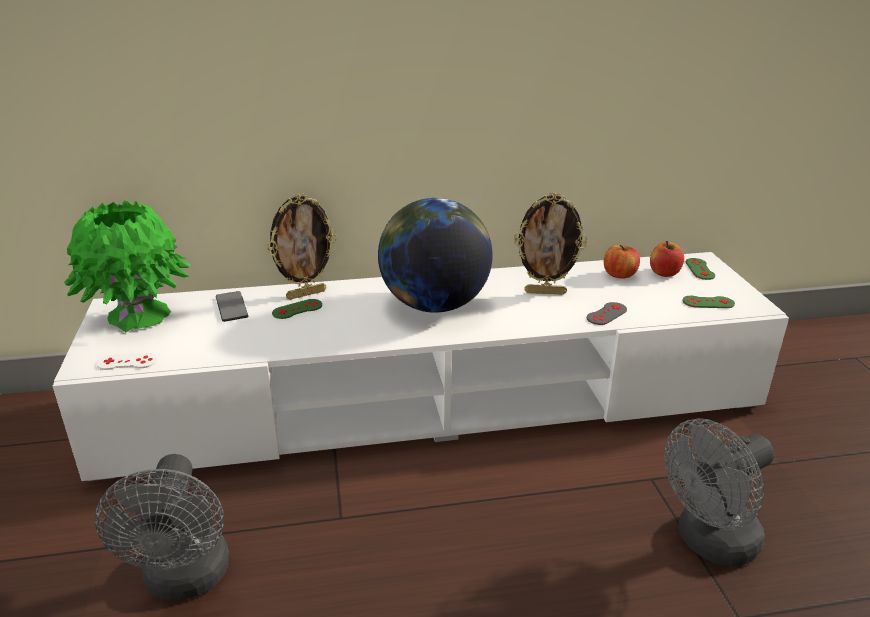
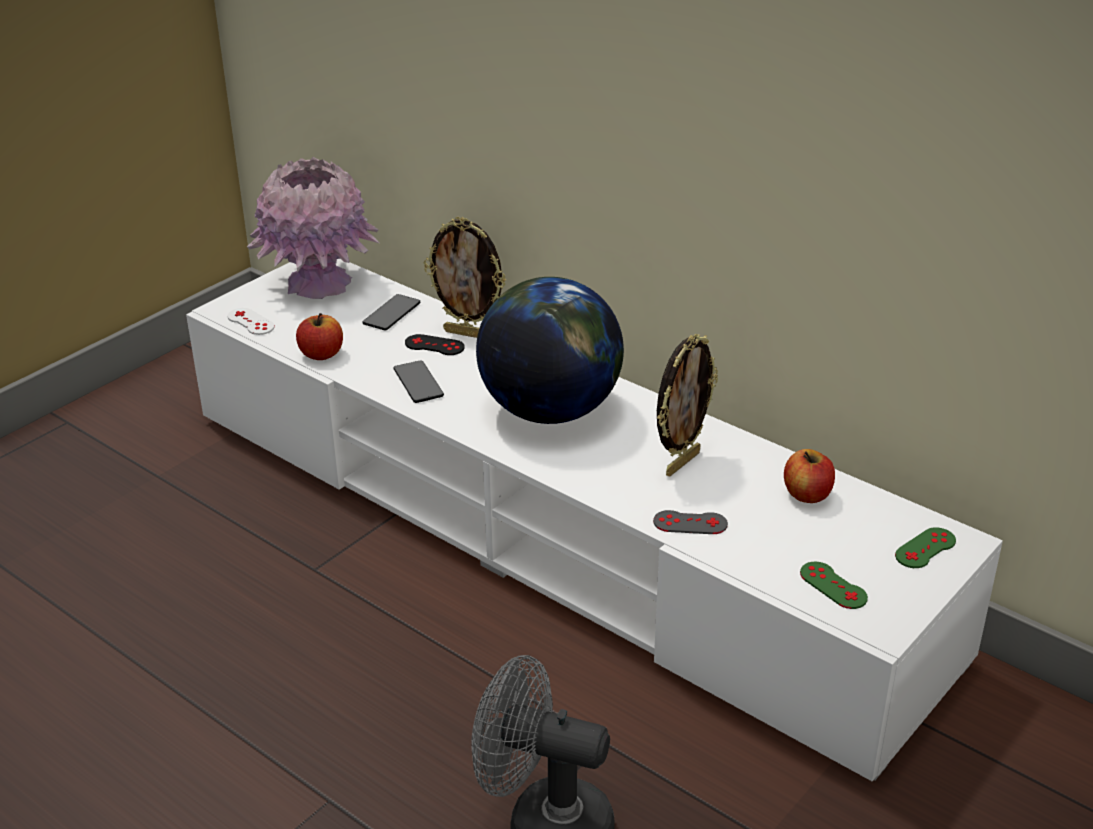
camera: 50 degrees right, 5 degrees up
(138, 316) = (318, 284): green vase -> pink vase
(185, 580) = (166, 535): grey fan -> none
(297, 309) = (434, 345): green game controller -> black game controller
(329, 332) = (418, 383): none -> phone
(545, 292) = (681, 463): picture frame -> picture frame turned 105 degrees counterclockwise
(664, 273) = (867, 525): apple -> apple (321, 354)

